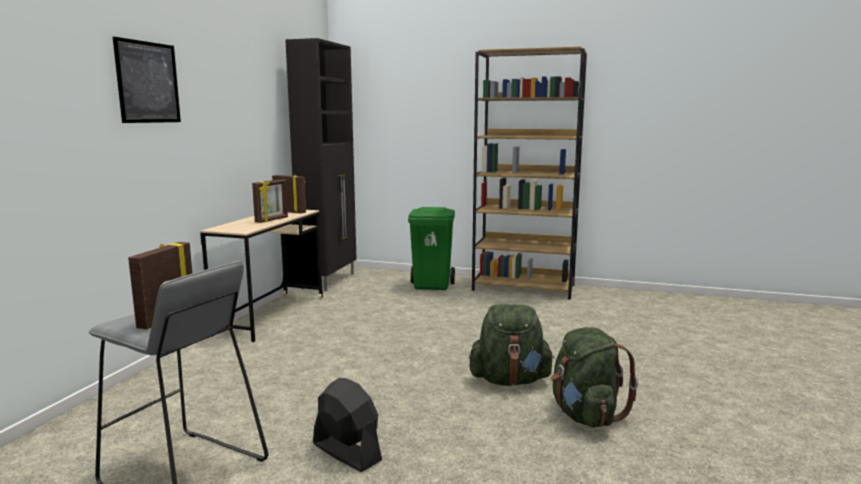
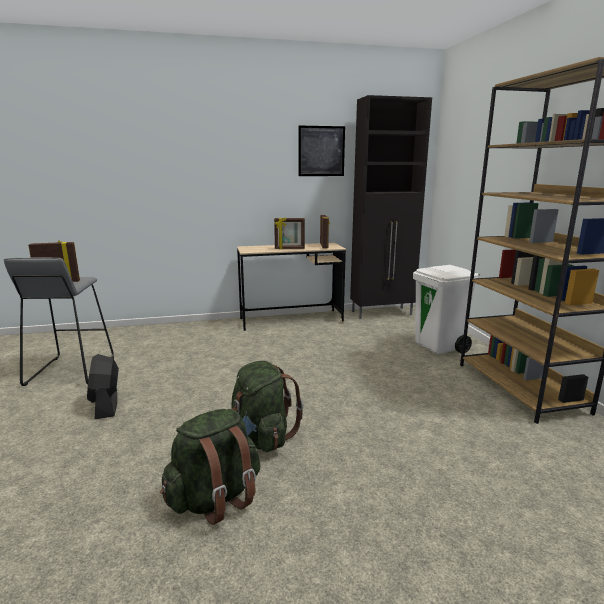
camera: 60 degrees right, 5 degrees up
(148, 82) = (198, 144): picture -> picture (321, 151)
(346, 452) = (106, 405): black fan -> black fan turned 150 degrees clockwise
(432, 286) = (439, 347): green trash can -> white trash can

